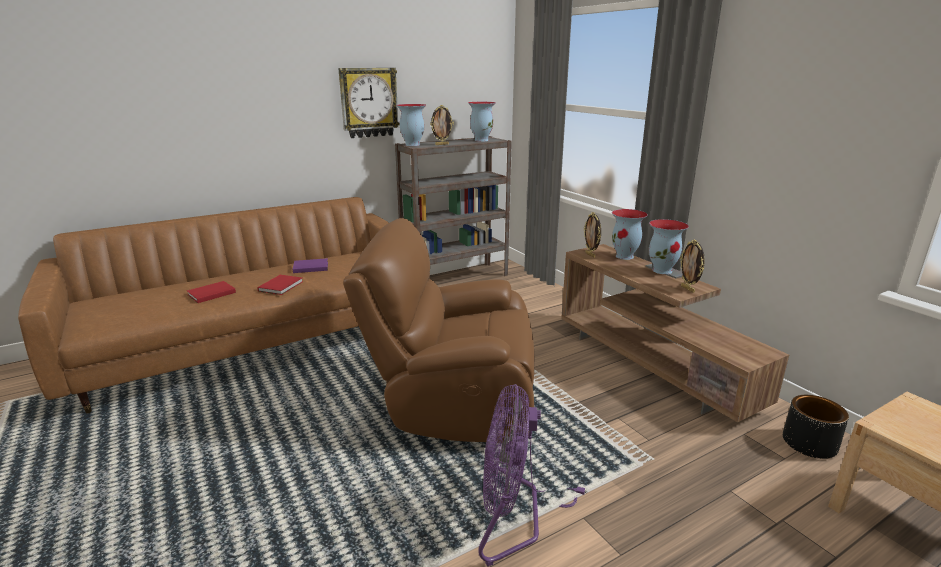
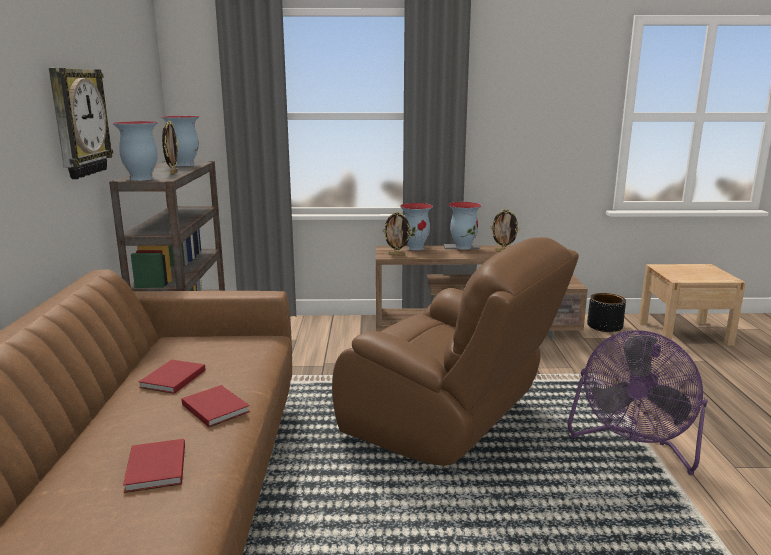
camera: 60 degrees left, 5 degrees down
(310, 267) = (171, 379): purple book -> red book
(454, 399) = (450, 426): brown armchair -> brown armchair turned 90 degrees counterclockwise

